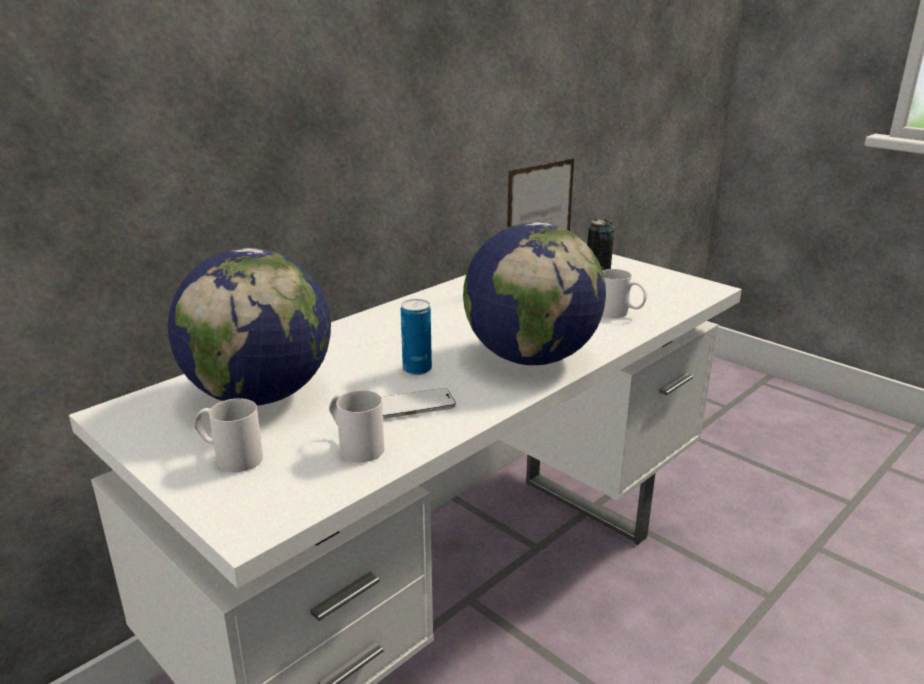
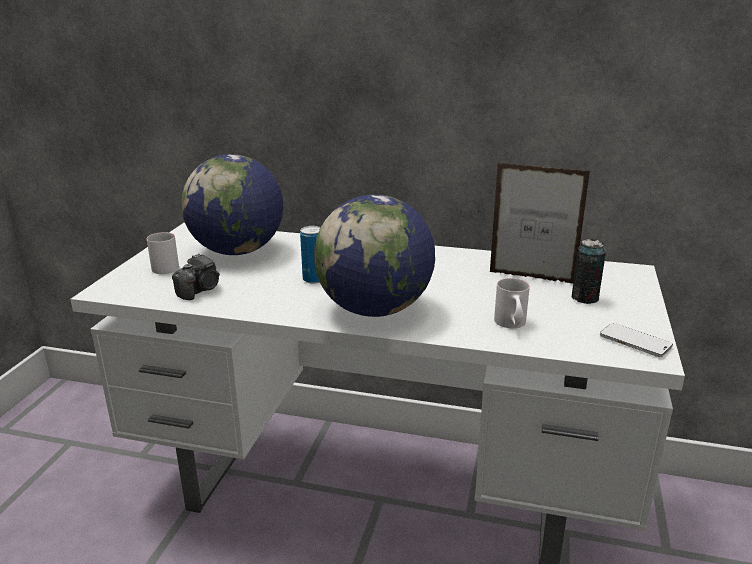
camera: 60 degrees right, 0 degrees up
(355, 445) = (200, 290): white mug -> camera
(414, 406) = (262, 292): phone -> phone (635, 342)

